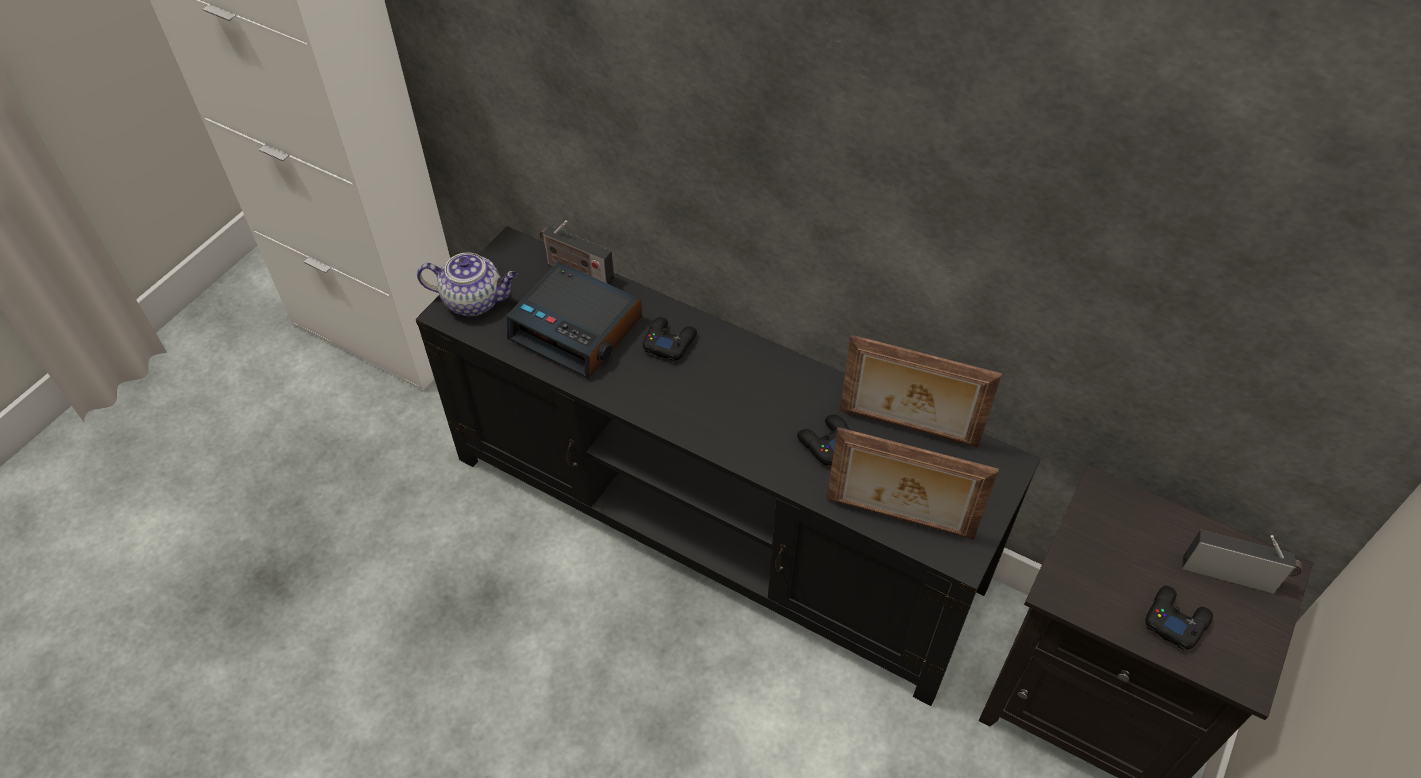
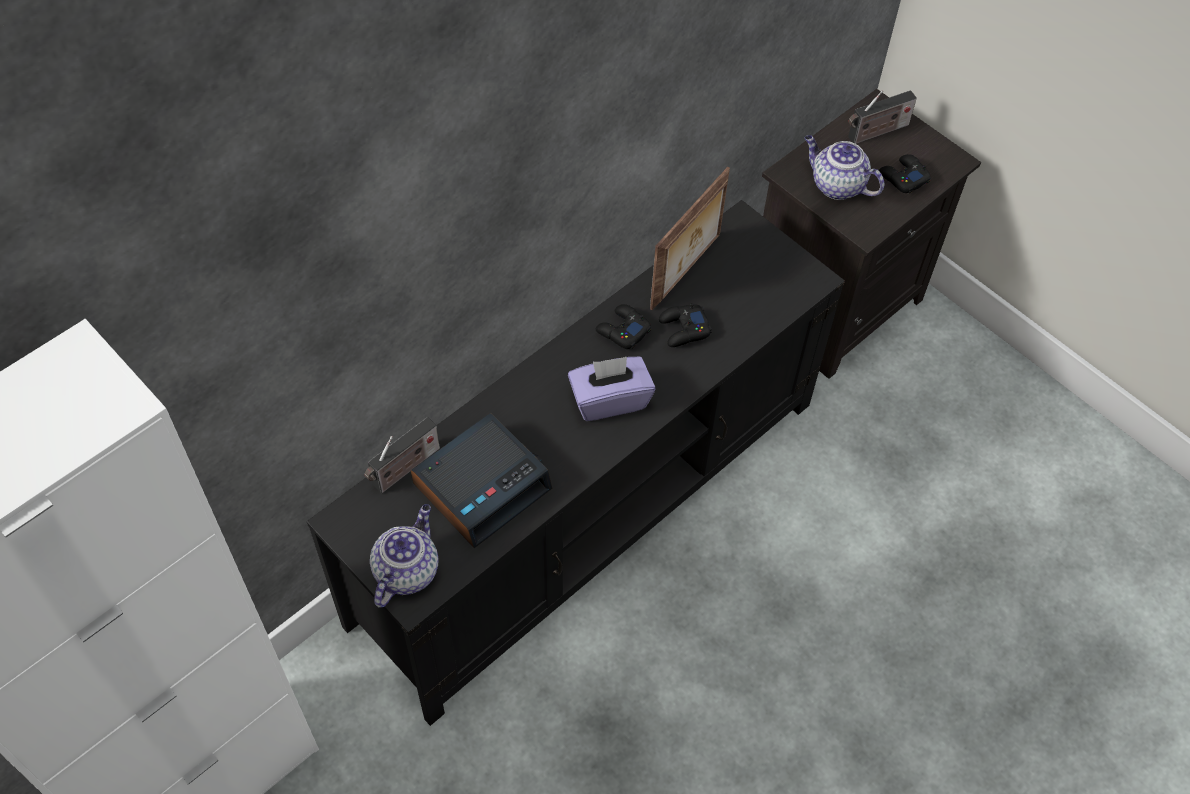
camera: 75 degrees left, 5 degrees up
(669, 342) = (529, 414): black game controller -> black game controller (622, 330)
(710, 400) = (609, 399): none -> purple tissue box
(899, 520) = (772, 306): picture frame -> none
(1114, 545) = (836, 185): none -> teapot
(1233, 574) = (876, 132): radio -> radio turned 150 degrees counterclockwise

